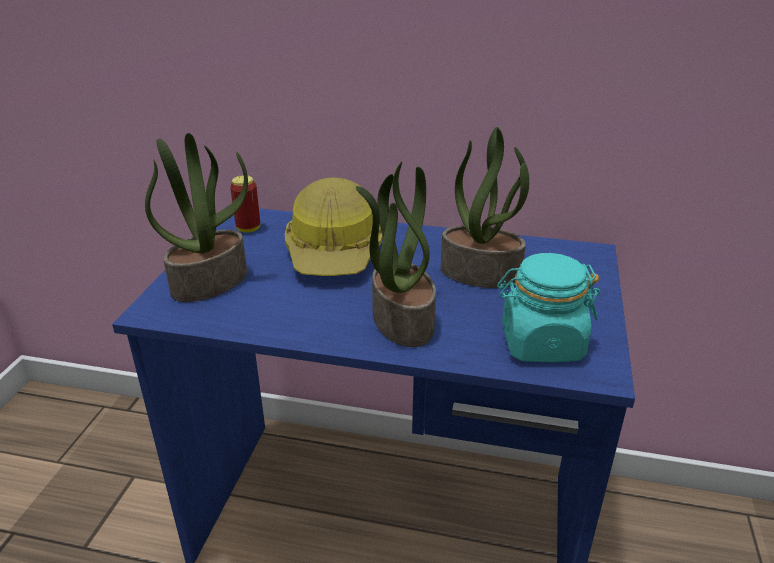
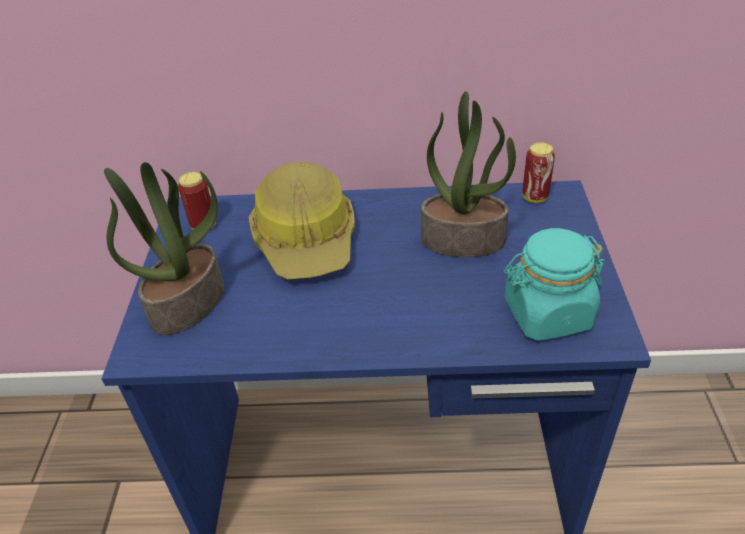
camera: 10 degrees left, 10 degrees up
(401, 320) = (403, 313): potted plant -> none
(563, 251) = (534, 197): none -> can

